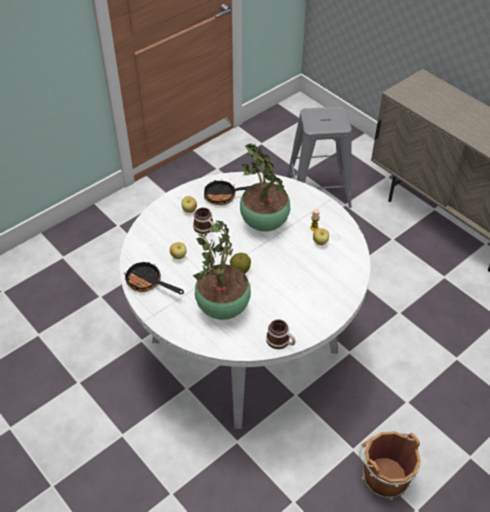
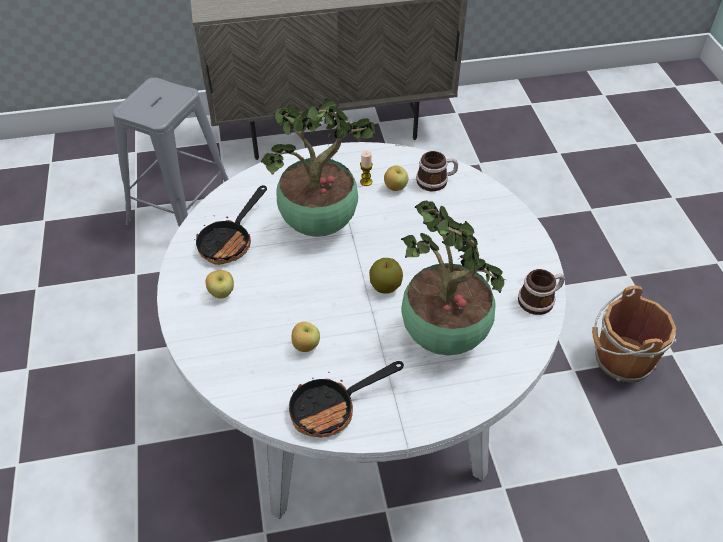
camera: 60 degrees left, 0 degrees up
(205, 229) = (276, 291): mug -> mug (436, 181)

